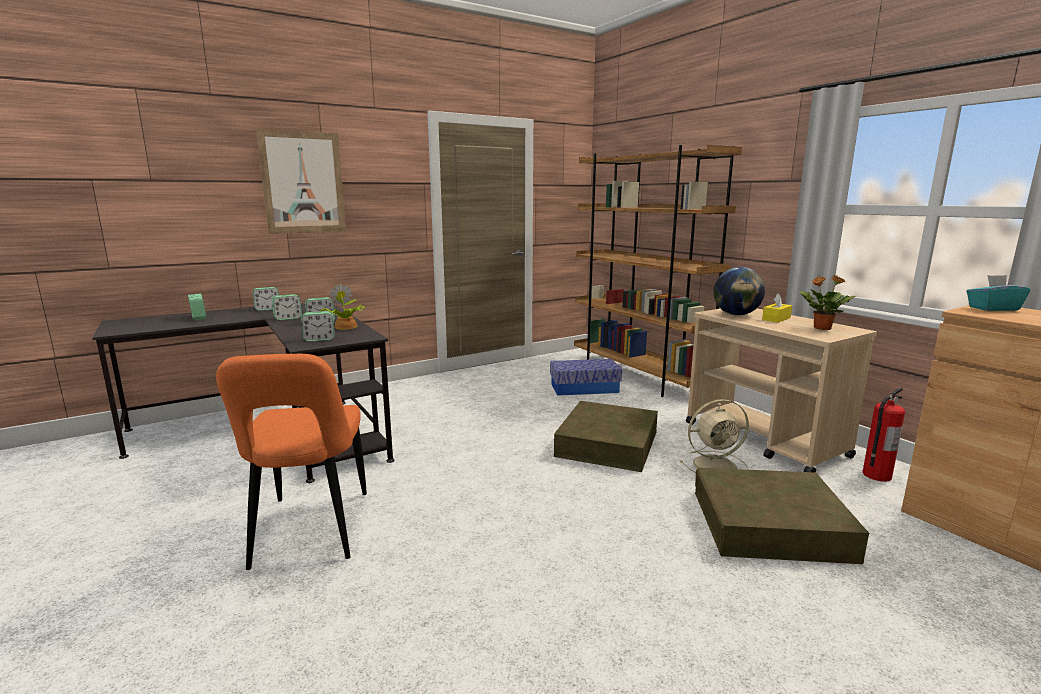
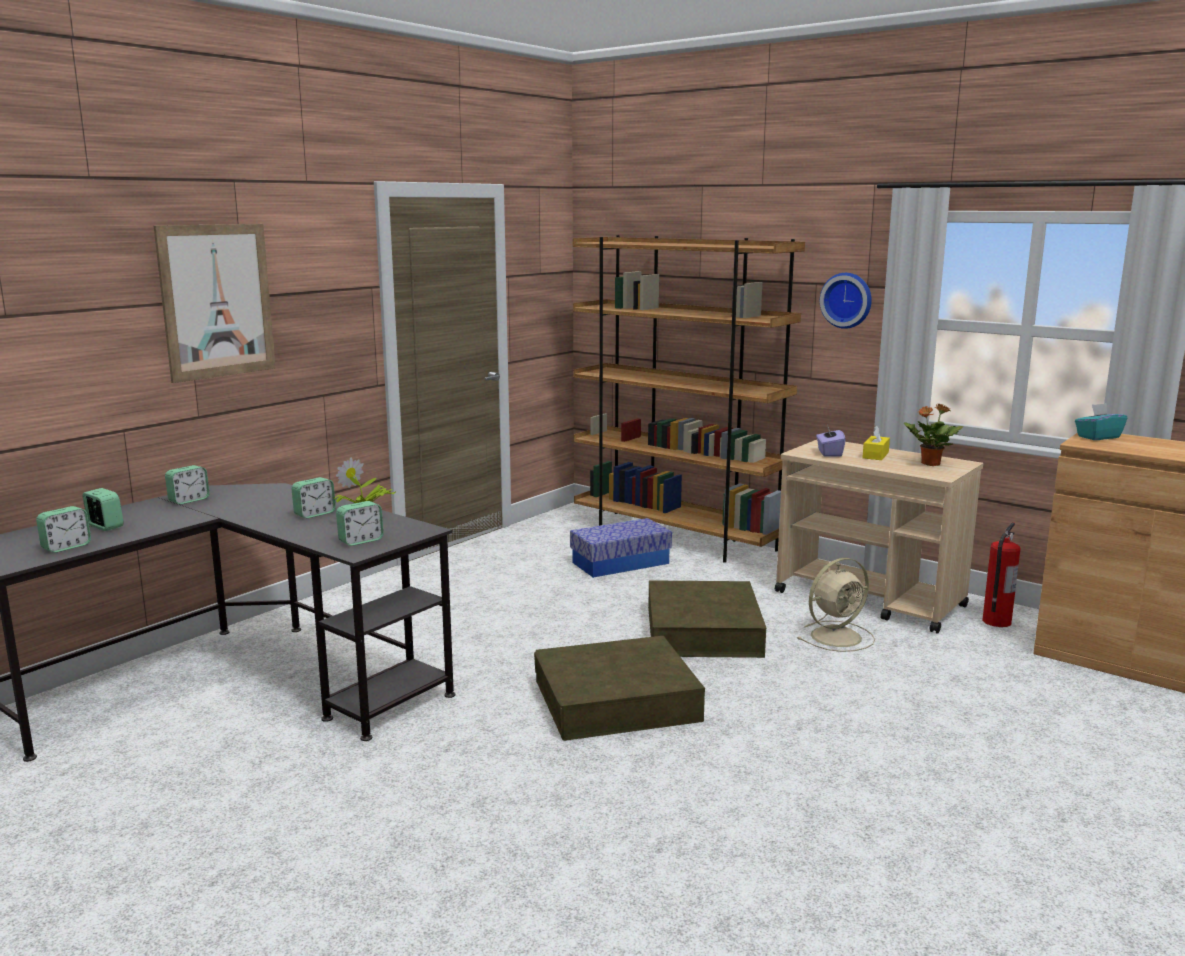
camera: 20 degrees left, 0 degrees up
(288, 318) = (253, 513): alarm clock -> alarm clock (66, 547)
(310, 532) = (434, 794): orange chair -> none
(736, 315) = (829, 453): globe -> purple tissue box
(770, 525) = (926, 689): brown storage box -> brown storage box (616, 700)
(773, 193) = (847, 300): none -> wall clock

